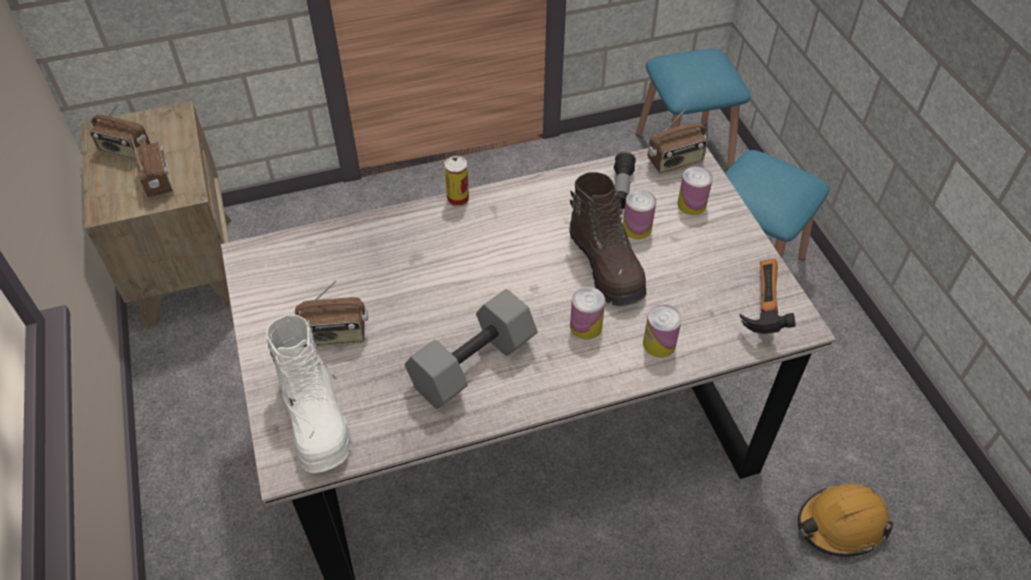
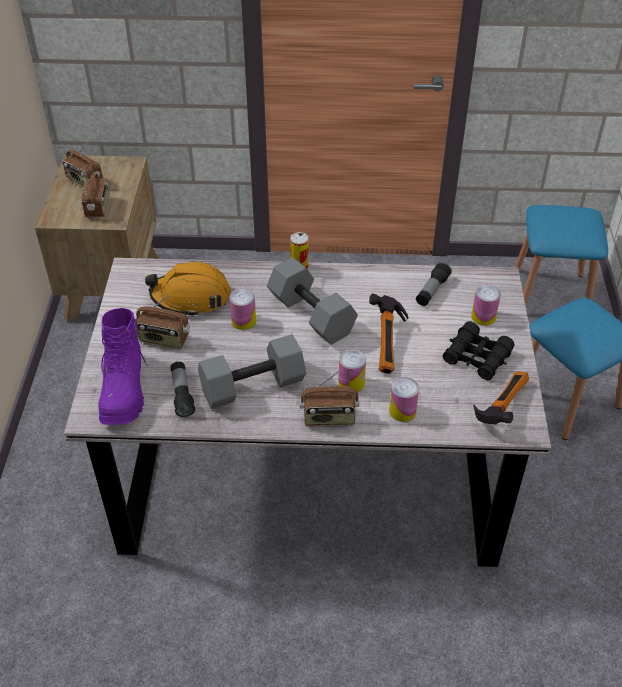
camera: 20 degrees right, 5 degrees down
(316, 417) = (124, 390): white boot -> purple boot
(391, 400) = (182, 394): none -> flashlight
(497, 255) = (309, 315): none -> grey dumbbell
(607, 265) = (390, 344): brown boot -> hammer
(636, 228) = (429, 323): can -> can (243, 321)
(675, 162) = (486, 282): radio -> radio (329, 418)
(708, 254) = (477, 357): none -> black binoculars
(840, 524) = (550, 629): orange hard hat -> orange hard hat (191, 297)

